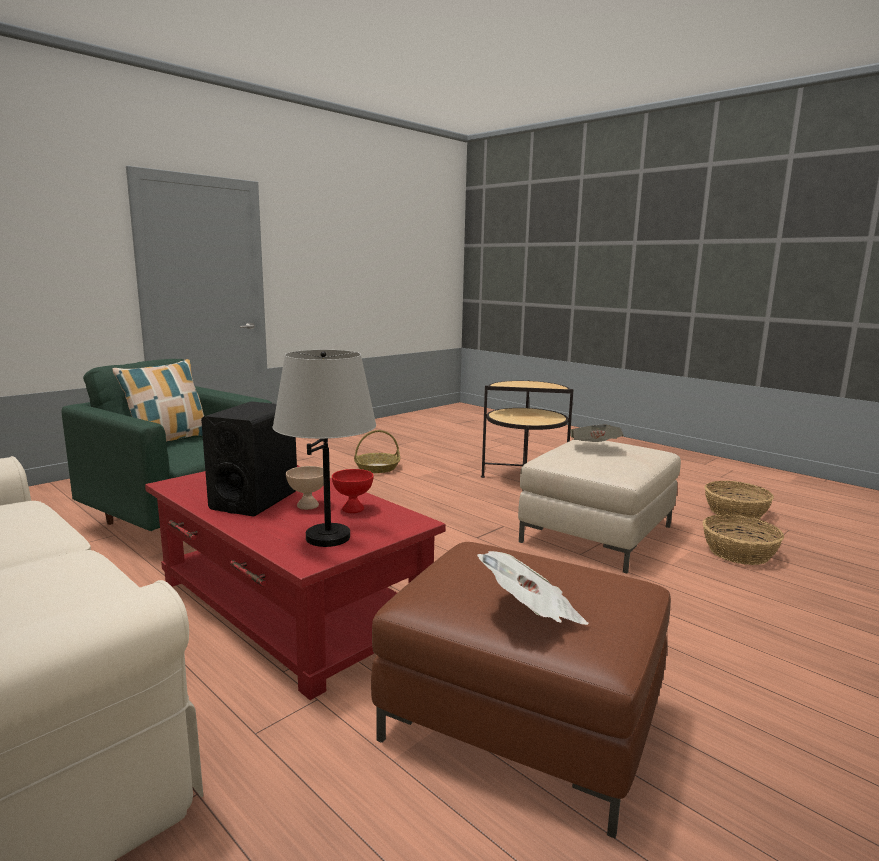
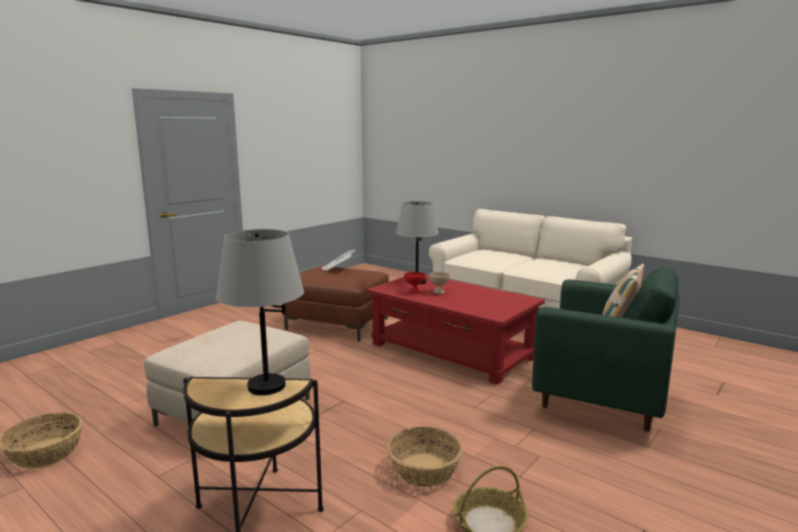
camera: 175 degrees right, 0 degrees up
(255, 500) = (469, 293): black speaker -> none
(515, 384) = (266, 386): none -> grey table lamp
(594, 448) = (231, 346): newspaper -> none
(739, 553) = (132, 399): basket -> basket (424, 469)

